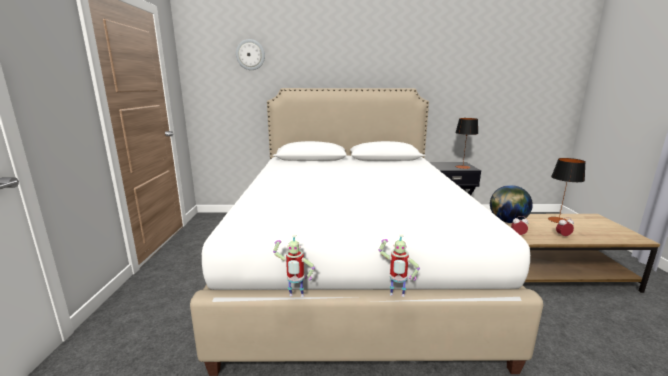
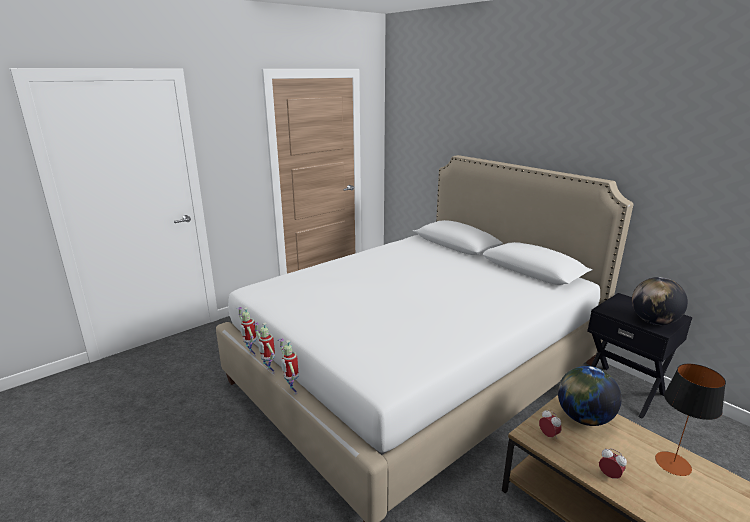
camera: 50 degrees right, 5 degrees up
(250, 54) = (438, 114): wall clock -> none
(345, 297) = (268, 371): none -> toy robot
(462, 167) = (653, 322): table lamp -> globe

